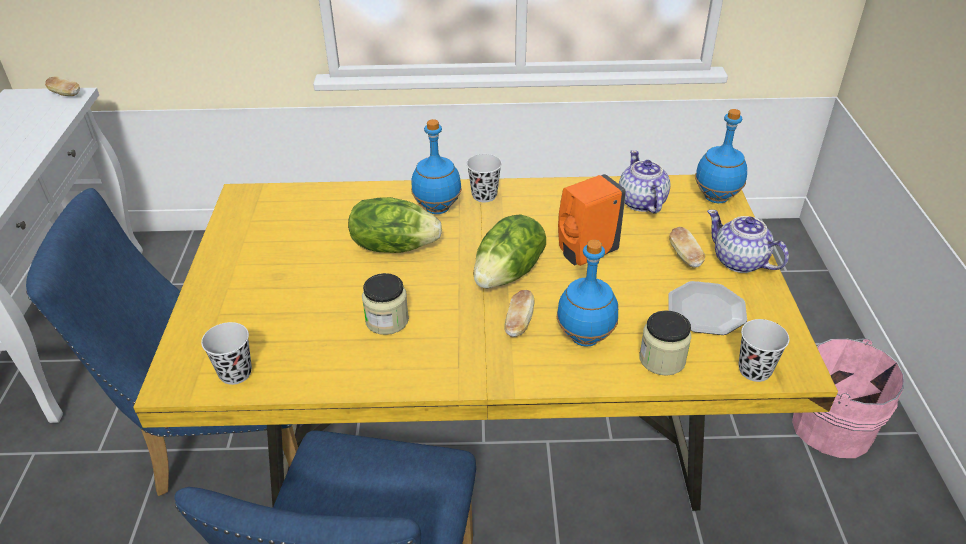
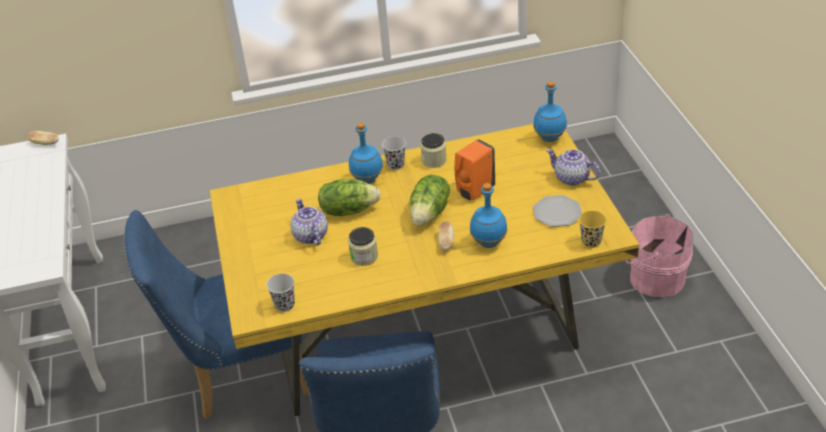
camera: 10 degrees left, 0 degrees up
(641, 202) = (501, 150): teapot -> teapot (310, 236)
(662, 359) = (537, 246): jar -> jar (434, 160)
(684, 256) = (537, 181): bread -> none
(754, 370) = (591, 241): black cup -> yellow cup

